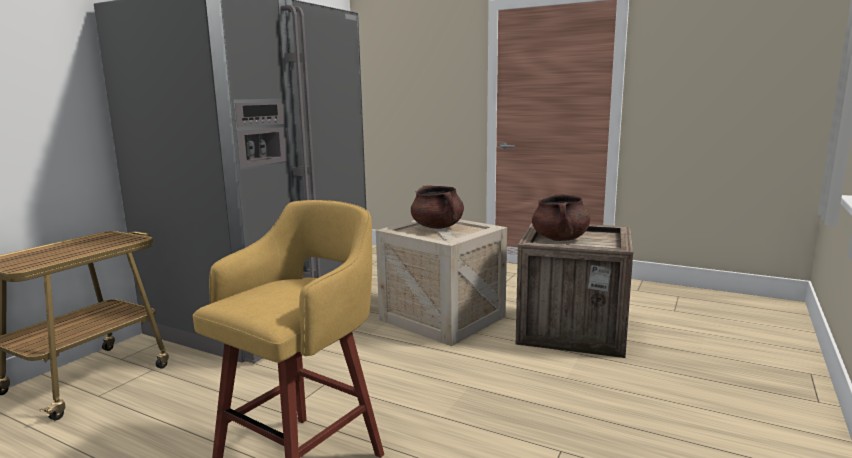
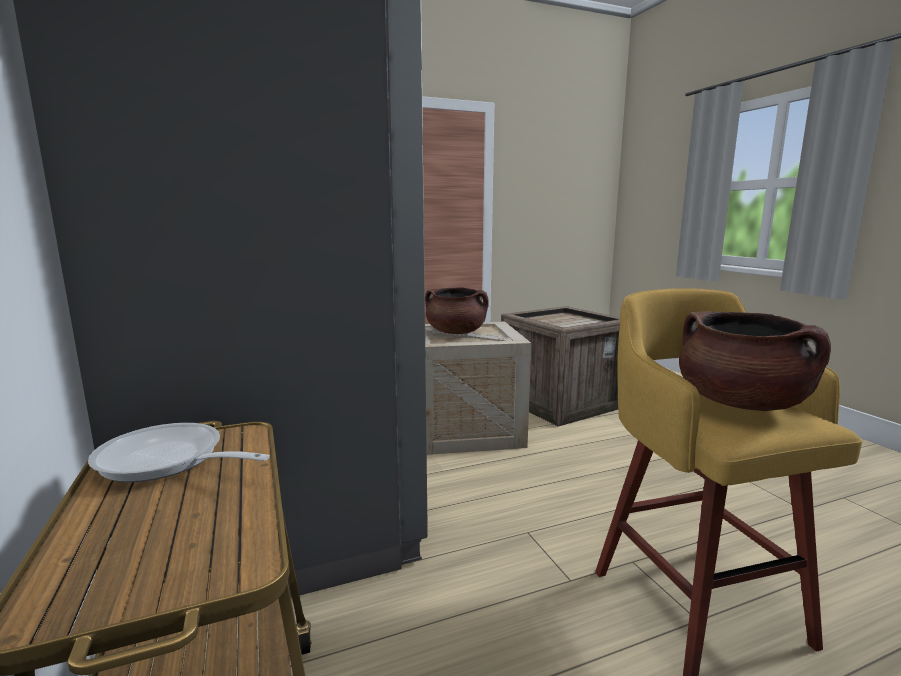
camera: 50 degrees left, 0 degrees up
(97, 240) = (168, 461): none -> frying pan
(560, 239) = (555, 323): brown cooking pot -> brown cooking pot (740, 403)

